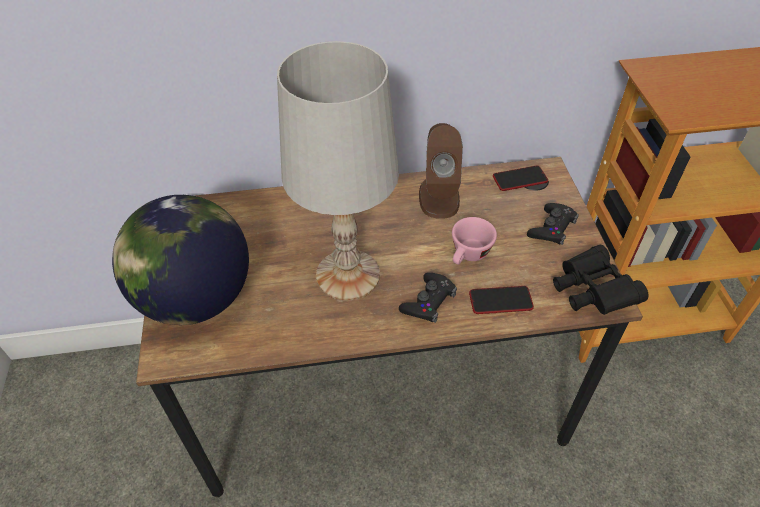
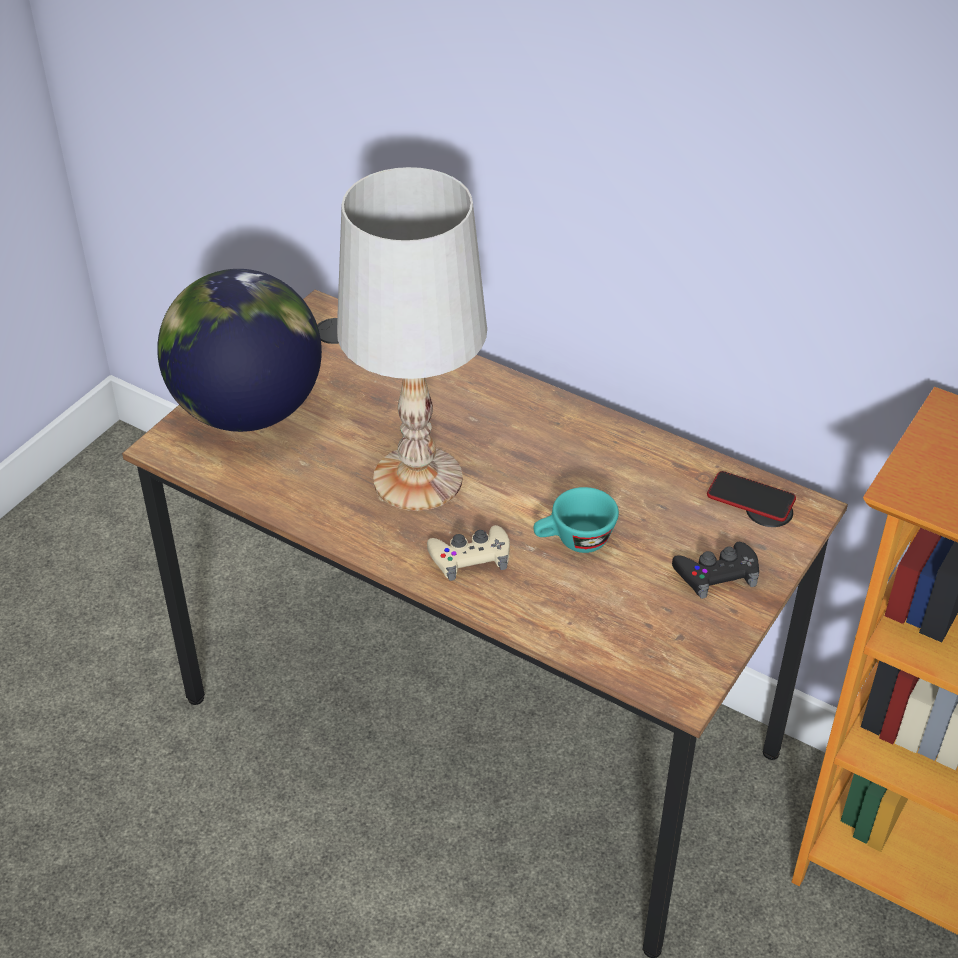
camera: 40 degrees right, 5 degrees down
(428, 301) = (470, 558): black game controller -> beige game controller
(439, 197) = (621, 459): brown speaker -> none
(468, 255) = (574, 541): pink cup -> turquoise cup
(500, 301) = (550, 607): phone -> none
(591, 292) = (670, 667): black binoculars -> none

